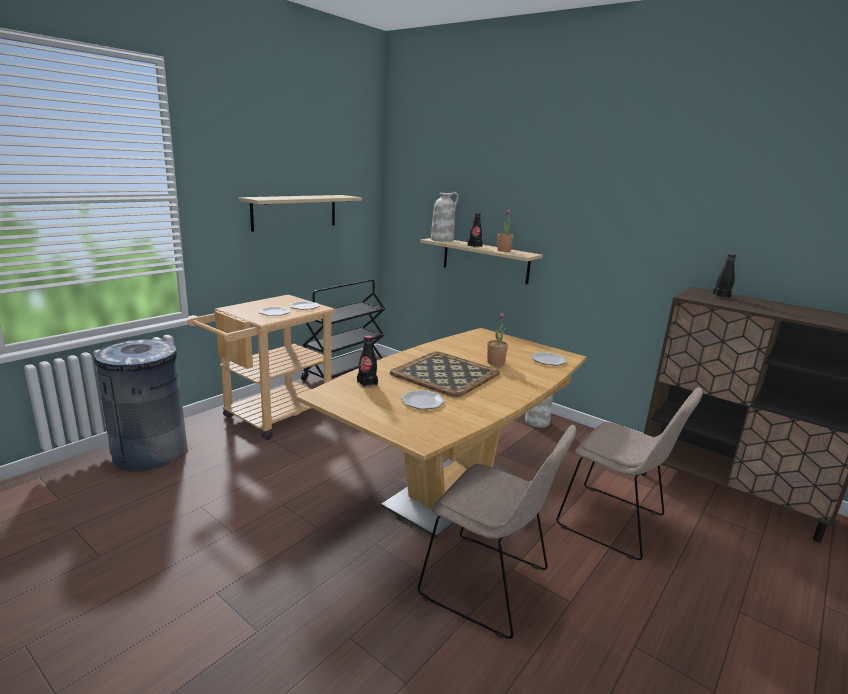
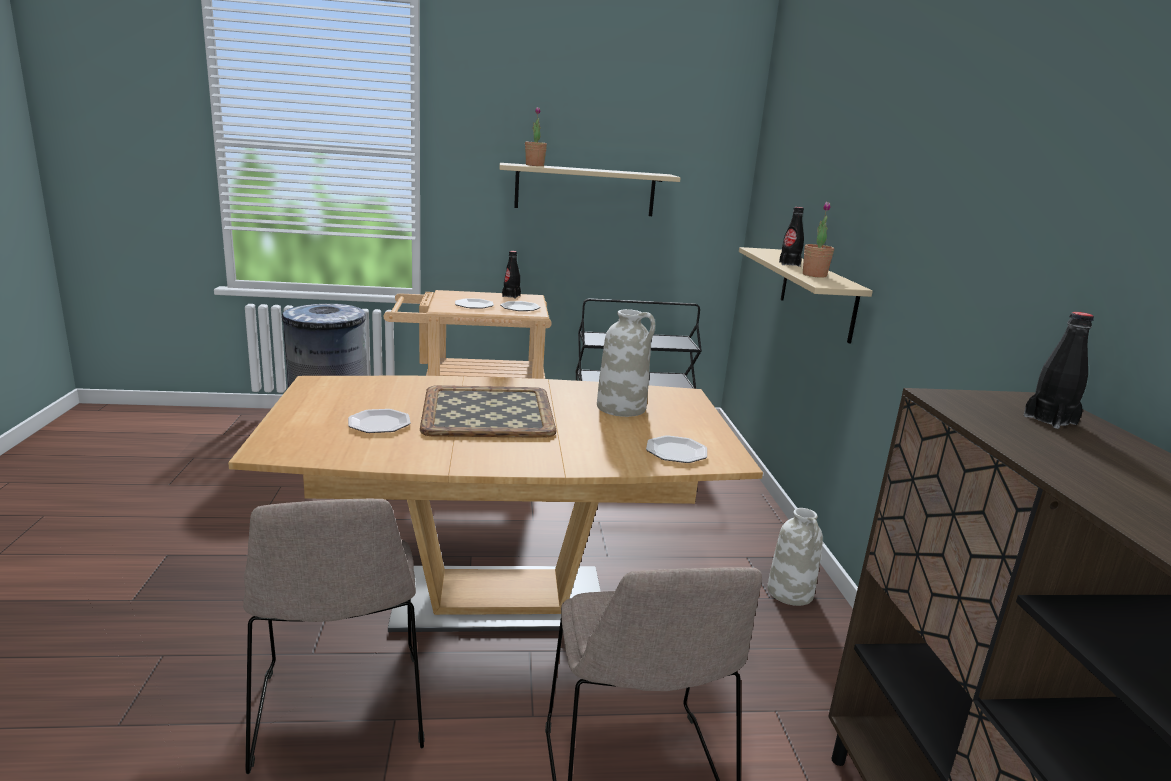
camera: 45 degrees right, 0 degrees up
(367, 383) = (384, 389): black bottle -> black bottle (511, 296)
(442, 240) = (771, 252): white vase -> white vase (622, 408)
(495, 363) = (588, 426): potted plant -> potted plant (534, 165)

